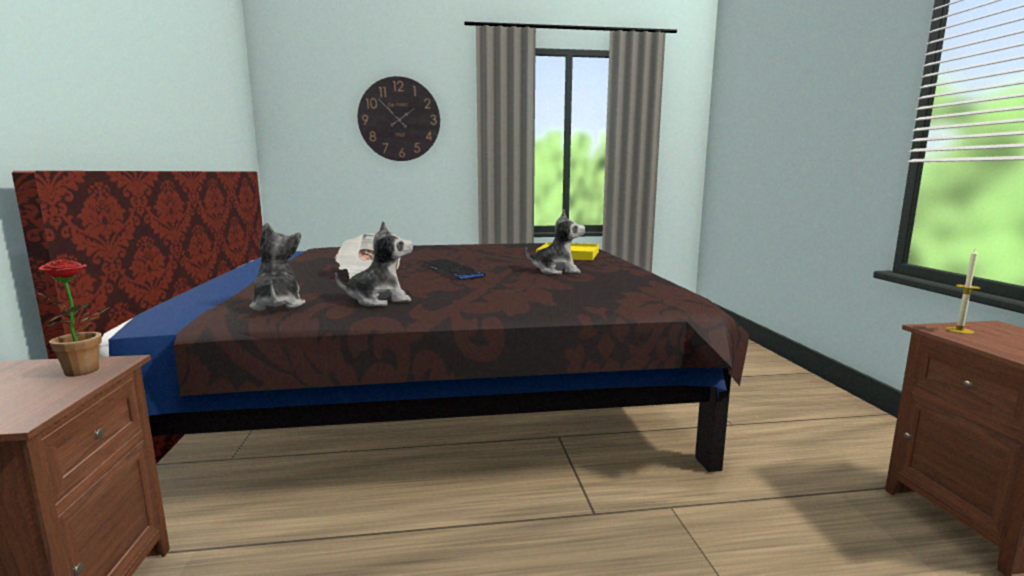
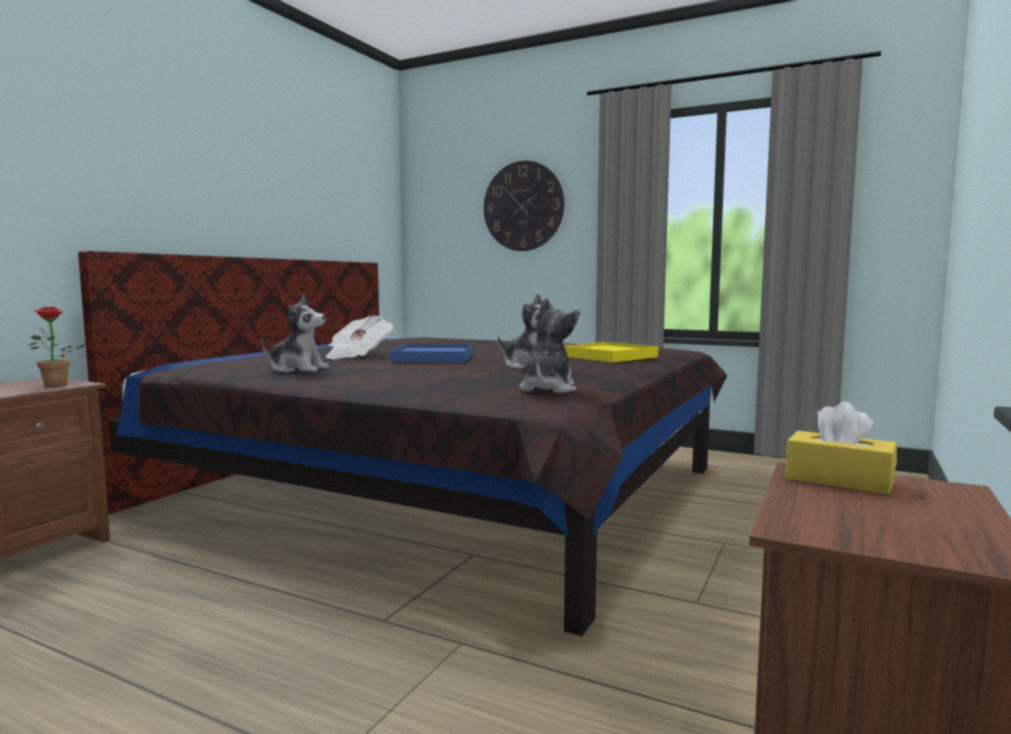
camera: 35 degrees right, 5 degrees down
(277, 305) = (230, 365): plush toy -> plush toy (547, 389)
(451, 271) = (433, 358): keyboard -> blue tray
(959, 330) = (839, 480): candle -> yellow tissue box

